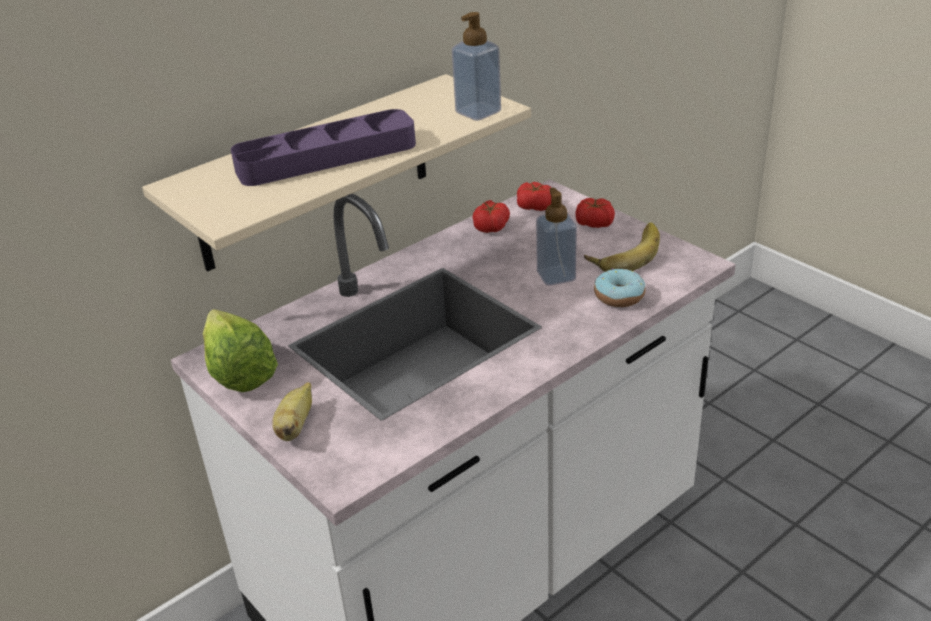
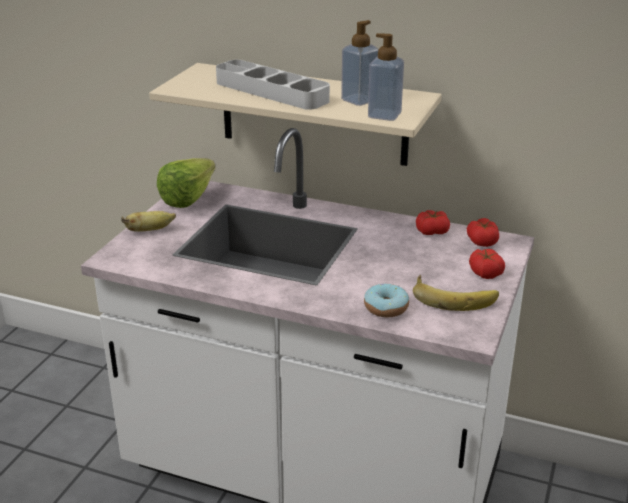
camera: 60 degrees right, 5 degrees down
(327, 157) = (271, 91): purple tray -> grey tray
(556, 276) = (389, 274): soap dispenser -> soap dispenser (359, 100)

